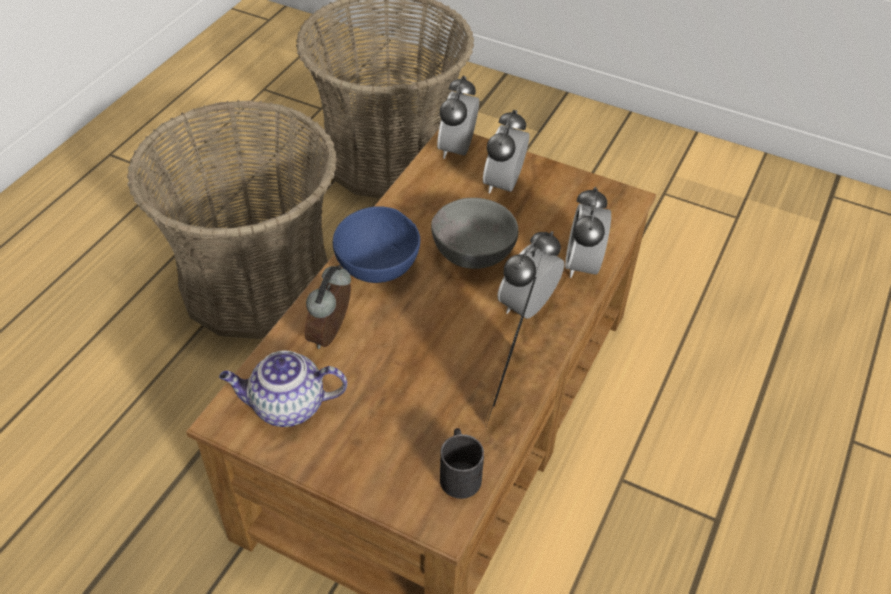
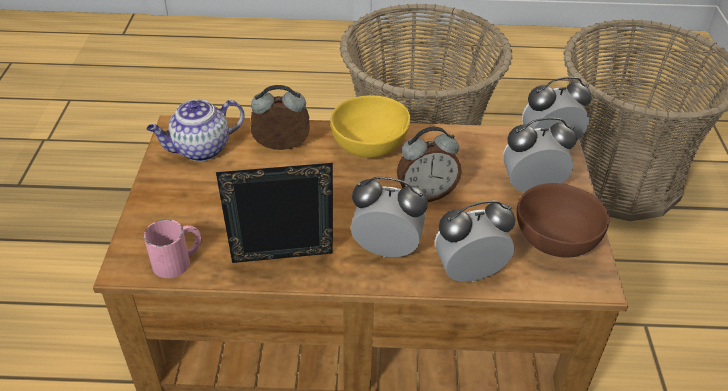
camera: 65 degrees right, 5 degrees down
(286, 407) = (200, 149): teapot -> teapot turned 90 degrees counterclockwise
(379, 265) = (371, 147): blue bowl -> yellow bowl
(459, 472) = (178, 260): black mug -> pink mug
(471, 253) = (426, 194): grey bowl -> alarm clock
(572, 201) = (552, 241): none -> brown bowl

